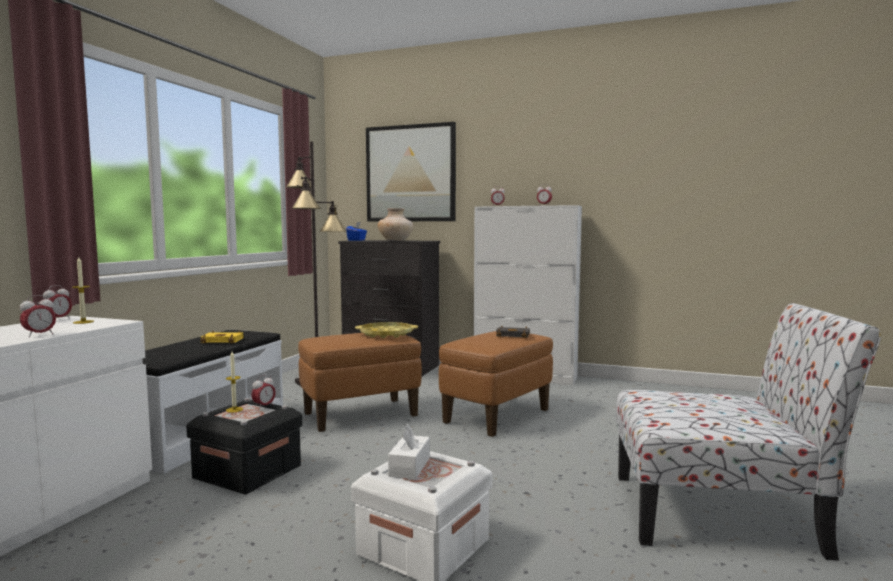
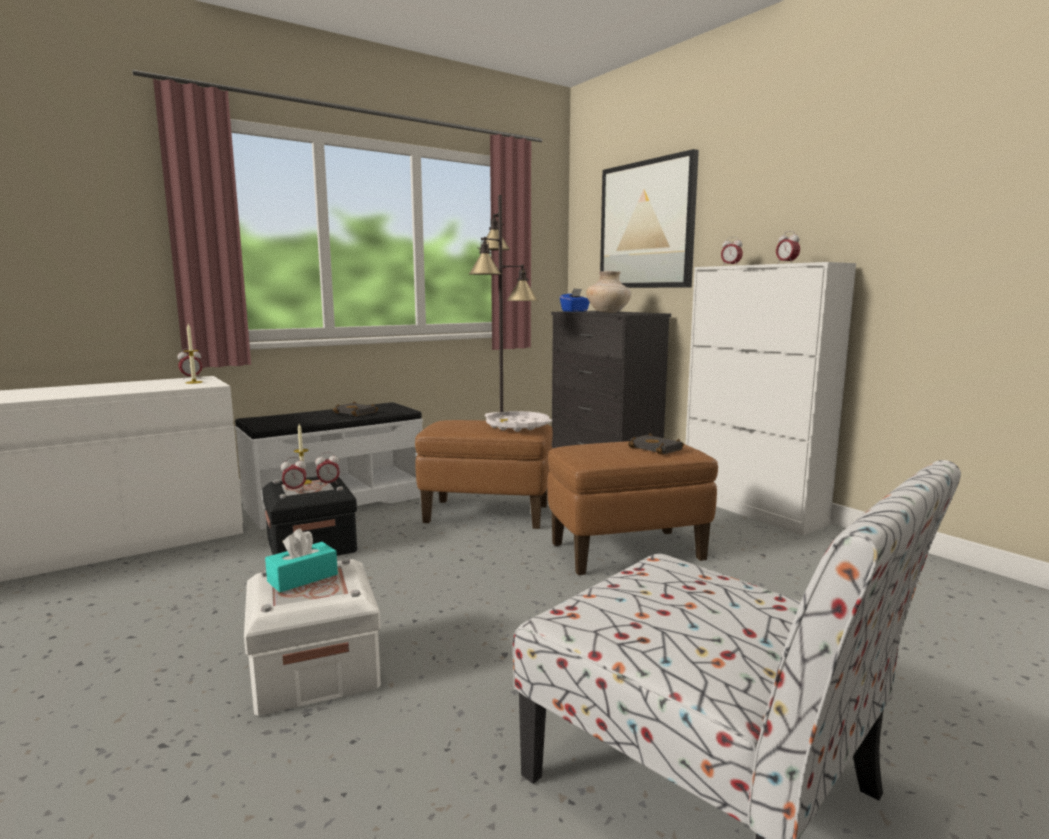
camera: 35 degrees right, 5 degrees up
(39, 335) = (131, 390): alarm clock -> alarm clock (295, 490)
(224, 340) = (357, 412): yellow book -> black book
(386, 334) = (517, 426): yellow tray -> white tray
(409, 467) = (302, 578): white tissue box -> turquoise tissue box

